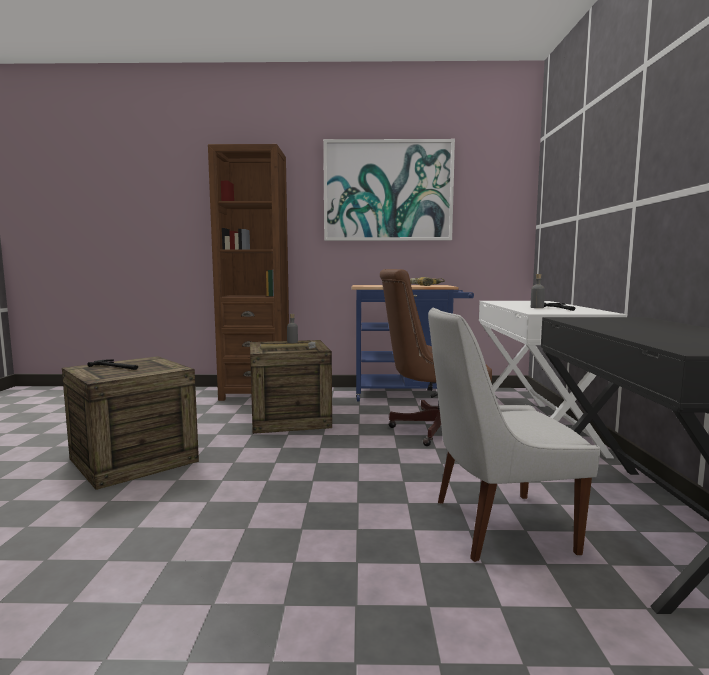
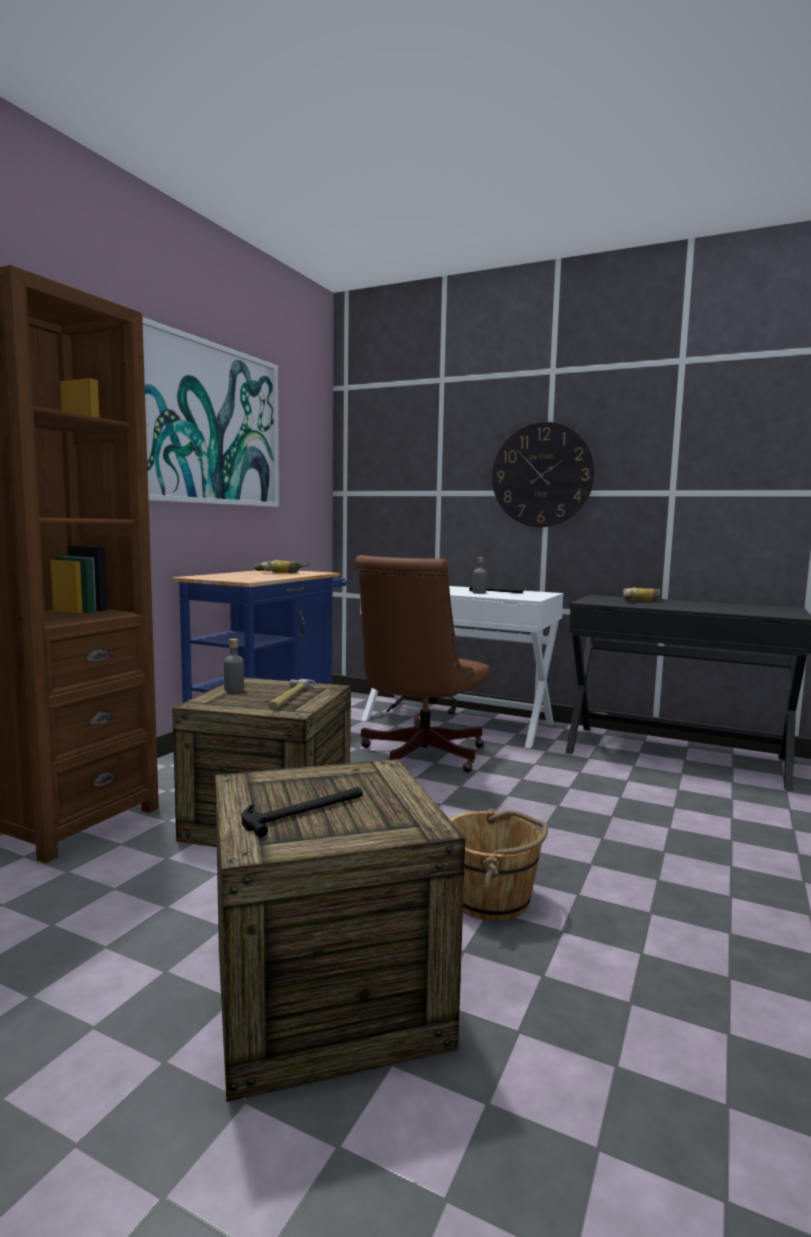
camera: 65 degrees left, 0 degrees up
(236, 478) = (491, 898): none -> brown bucket
(496, 526) = (669, 796): white chair -> none
(629, 184) = (542, 475): none -> wall clock
(644, 323) = (641, 600): none -> power drill

